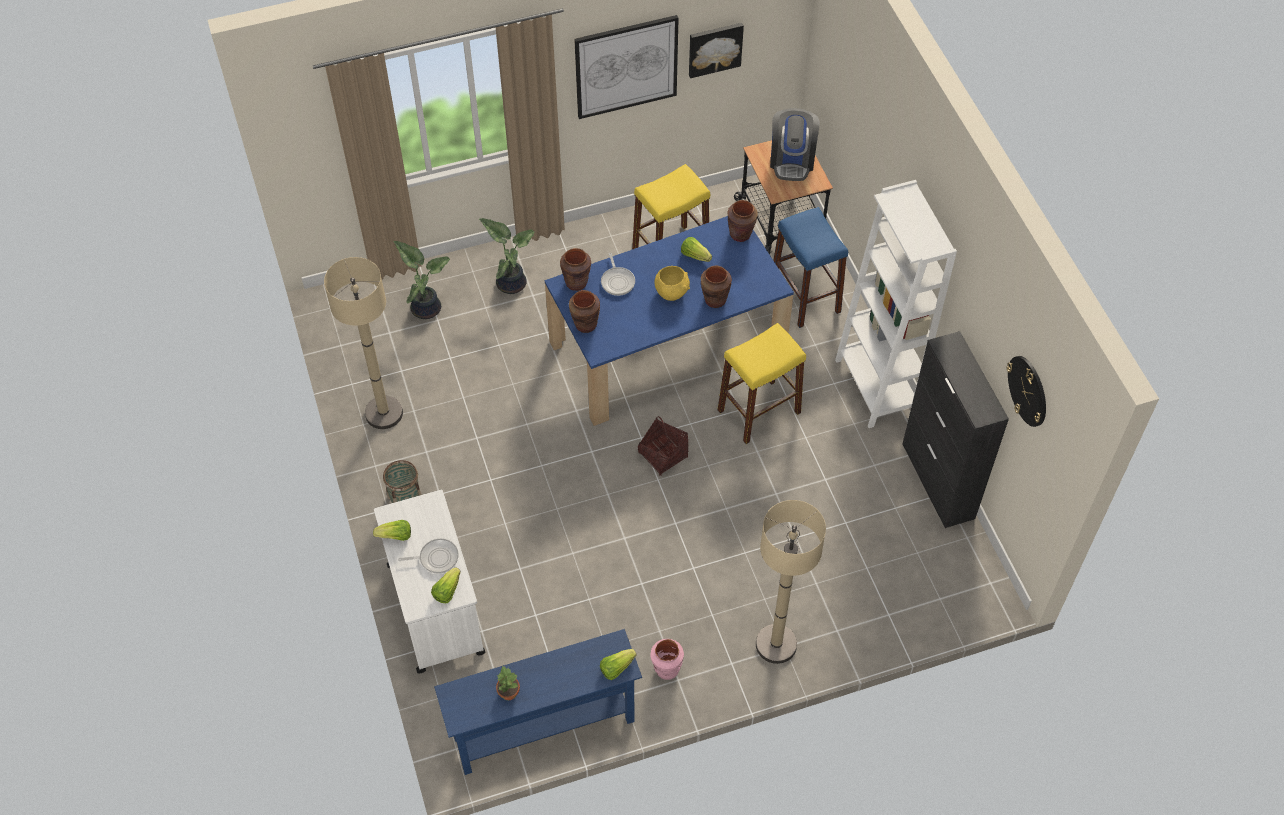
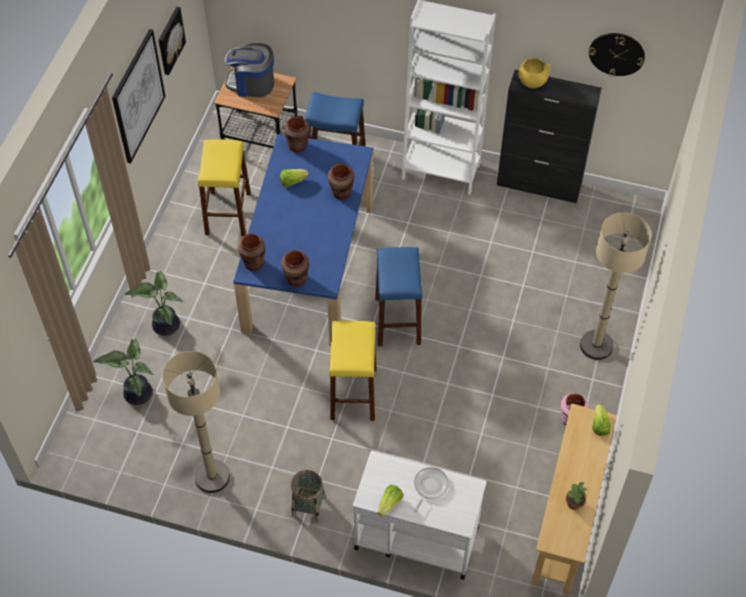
camera: 55 degrees left, 0 degrees up
(447, 591) = (463, 495): lettuce -> none
(544, 729) = (566, 522): blue console table -> beige console table
(617, 281) = (274, 238): frying pan -> none
(662, 455) = (397, 321): basket -> blue stool
(671, 293) = (313, 213): yellow bowl -> yellow bowl (532, 82)
(758, 411) = (407, 245): yellow stool -> yellow stool (353, 394)
(792, 160) = (251, 84): coffee machine -> coffee machine turned 150 degrees clockwise

